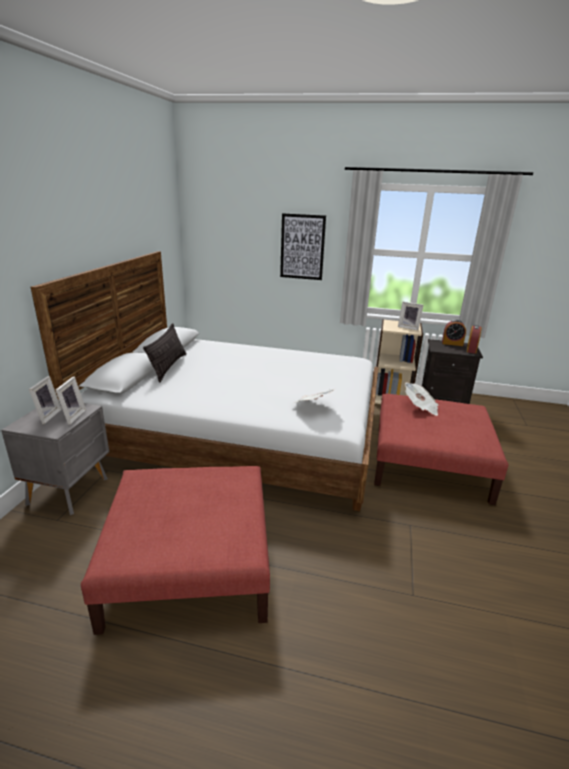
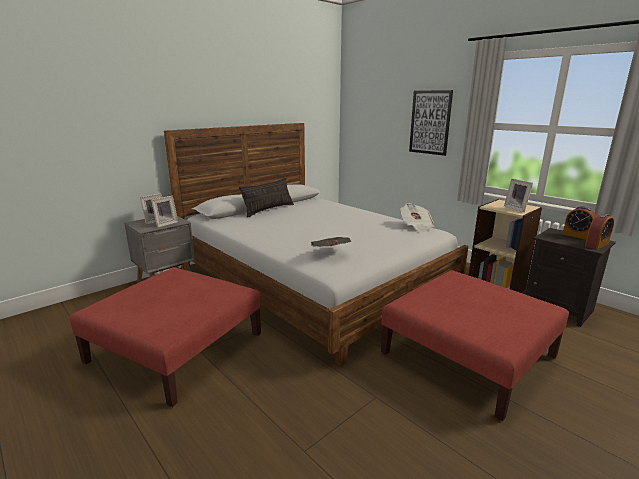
camera: 35 degrees right, 5 degrees down
(420, 408) = (470, 289): newspaper -> newspaper (416, 226)

